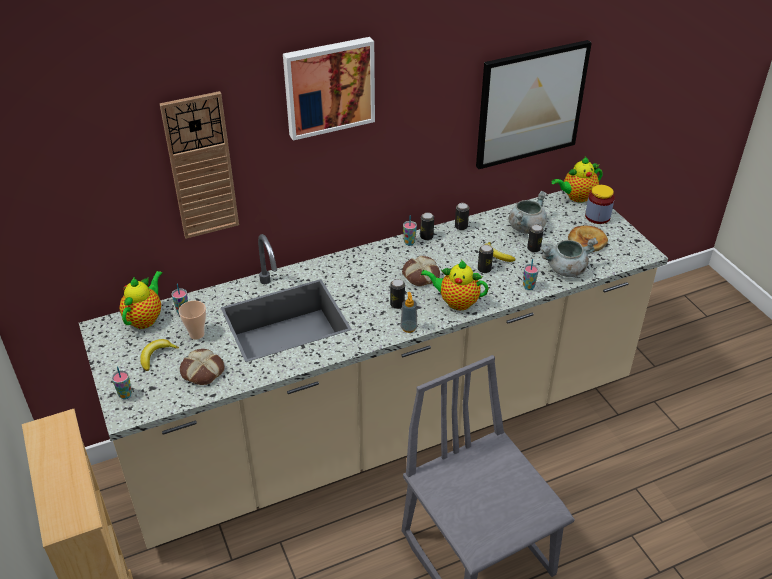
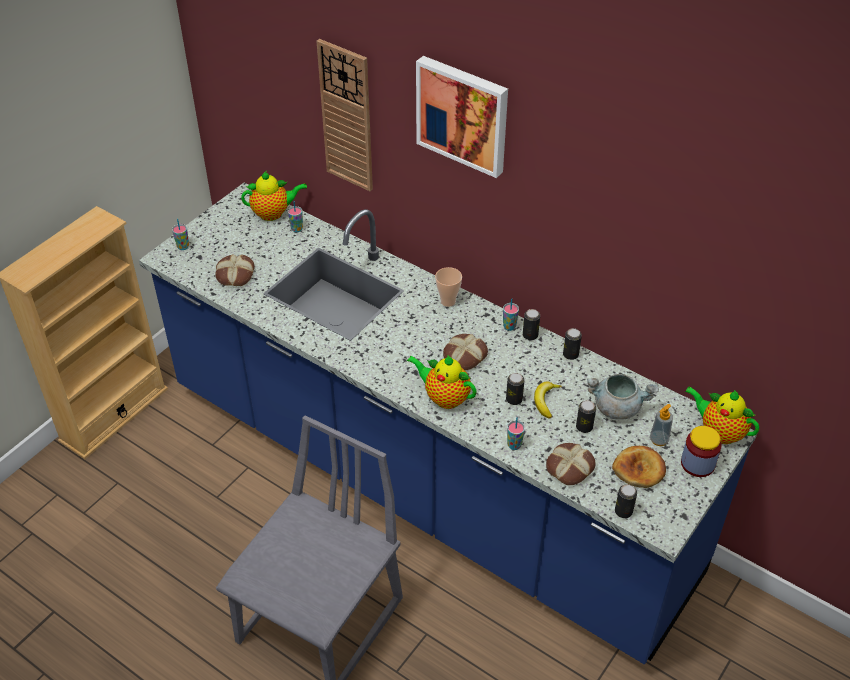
camera: 60 degrees right, 5 degrees up
(156, 356) = (235, 241): banana -> none
(197, 334) = (275, 250): cup -> cup (448, 301)
(386, 427) = (425, 480): beige counter -> blue counter
(397, 304) = (408, 356): can -> can (623, 511)
(408, 328) = (380, 378): soap dispenser -> soap dispenser (658, 440)
(456, 302) = (444, 397): teapot -> teapot turned 45 degrees counterclockwise
(530, 104) = (694, 282): picture -> none
(565, 270) = (569, 467): grey cooking pot -> bread

